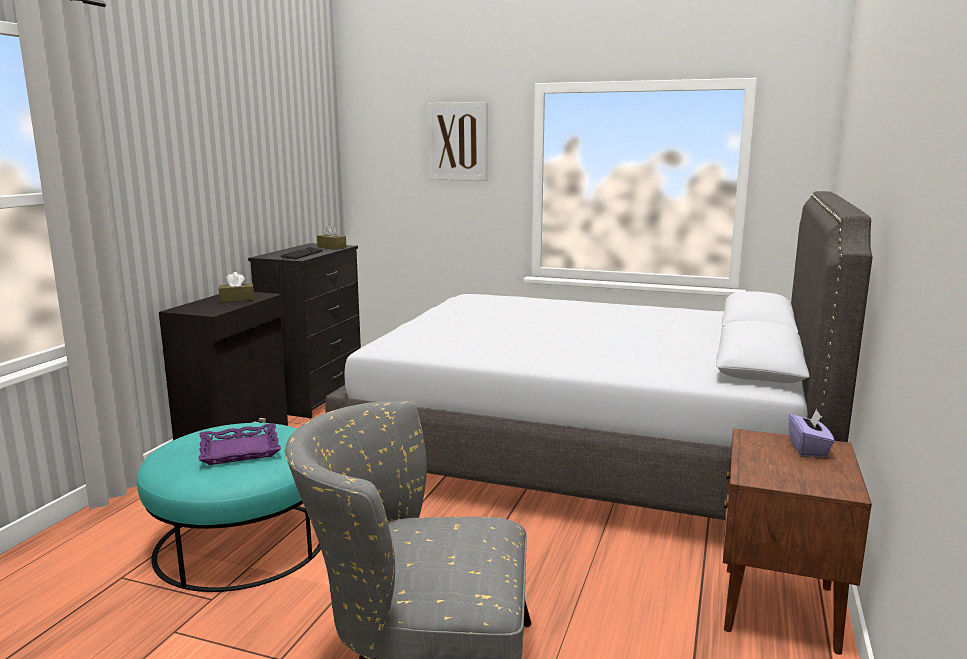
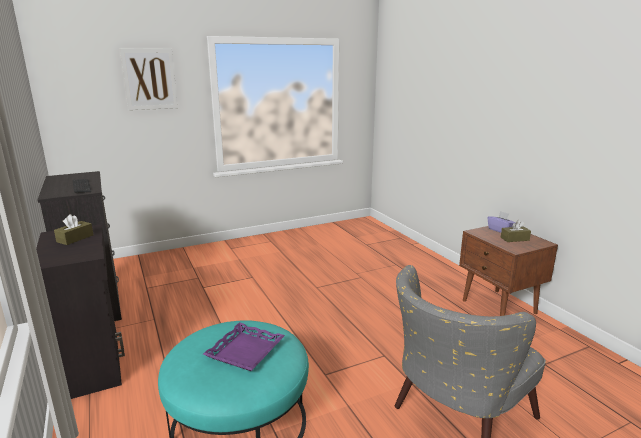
camera: 45 degrees left, 5 degrees up
(331, 247) = (84, 176): brown tissue box -> brown tissue box (514, 239)
(589, 452) = (326, 271): grey bed -> none

